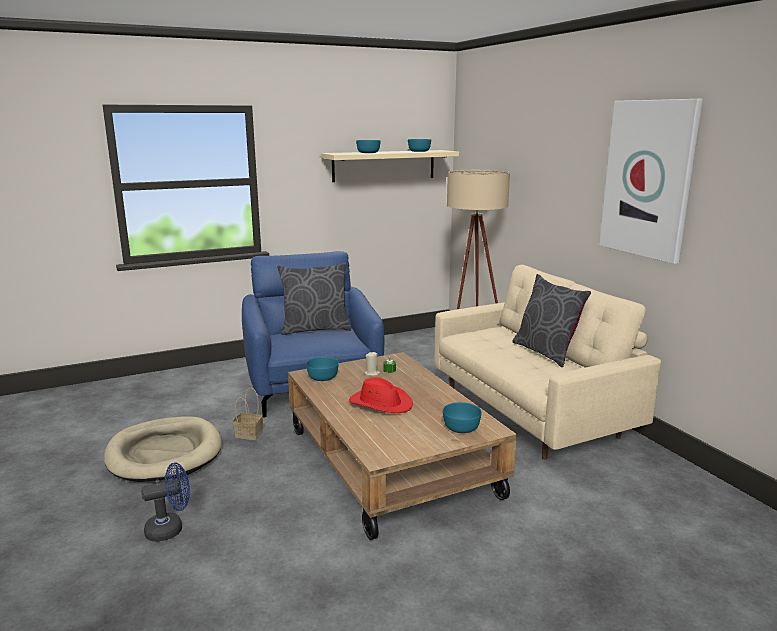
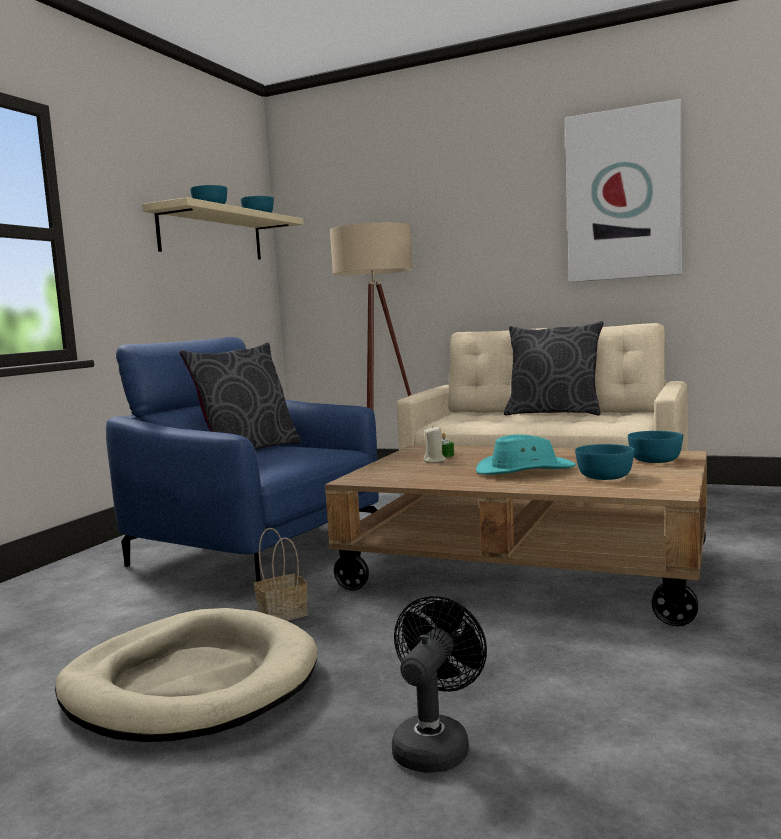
camera: 40 degrees left, 10 degrees down
(170, 529) = (435, 744): blue fan -> black fan
(322, 377) = (387, 476): turquoise bowl -> turquoise bowl (604, 476)
(381, 403) = (524, 470): red hat -> turquoise hat

